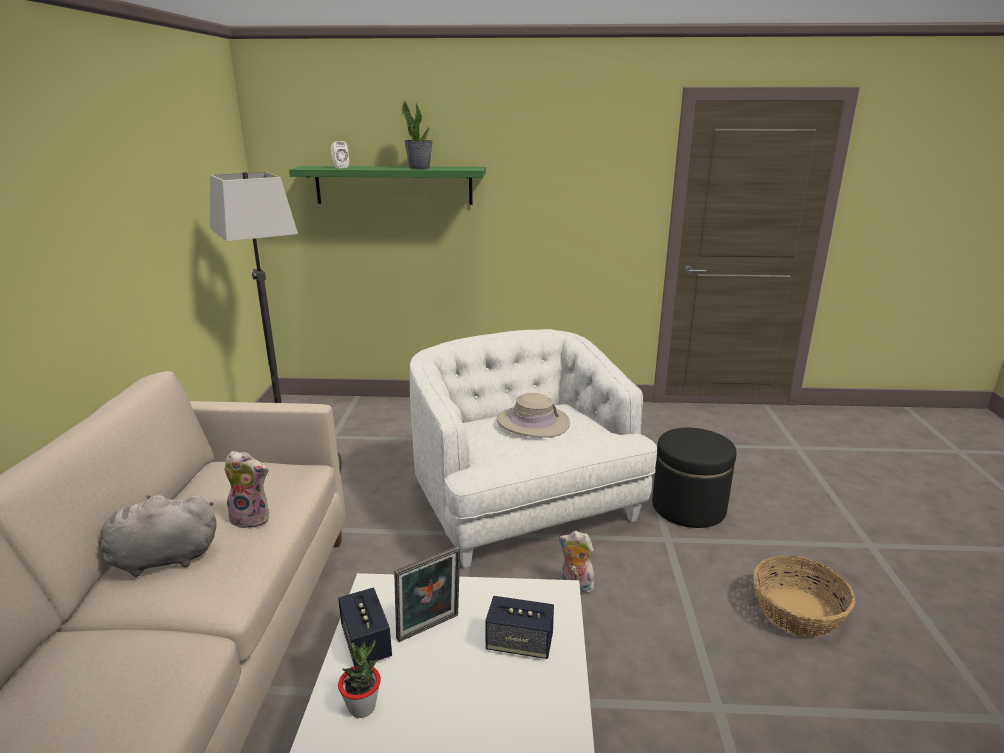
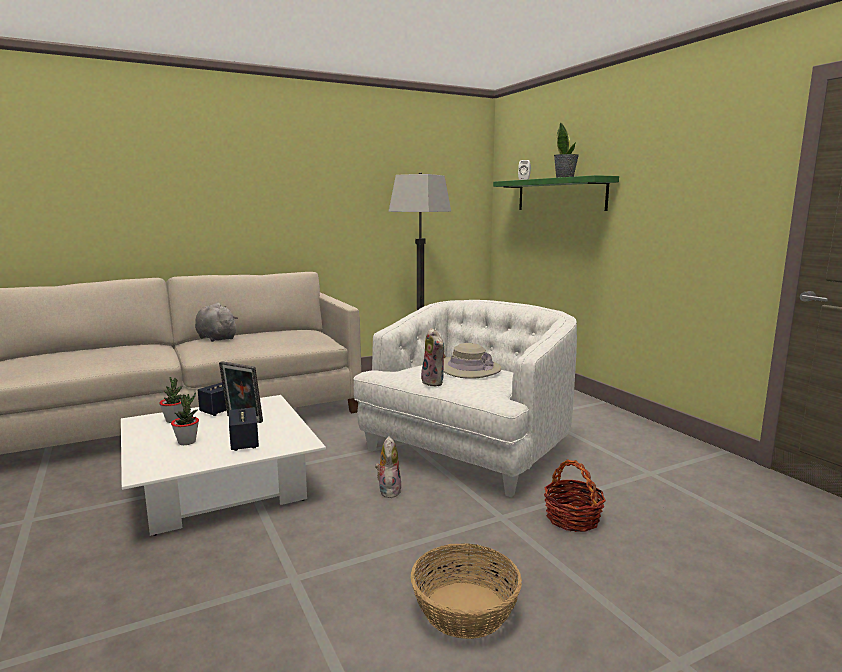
camera: 60 degrees right, 10 degrees down
(252, 518) = (262, 341): plush toy -> plush toy (434, 382)
(474, 703) = (187, 442): none -> potted plant
(688, 507) = (572, 518): black ottoman -> basket

